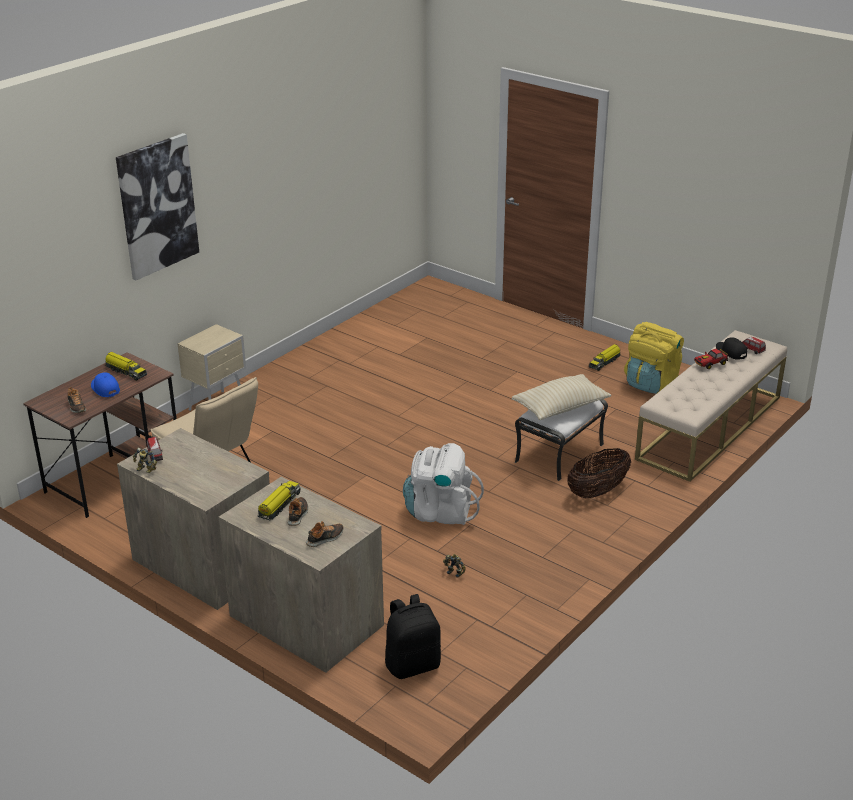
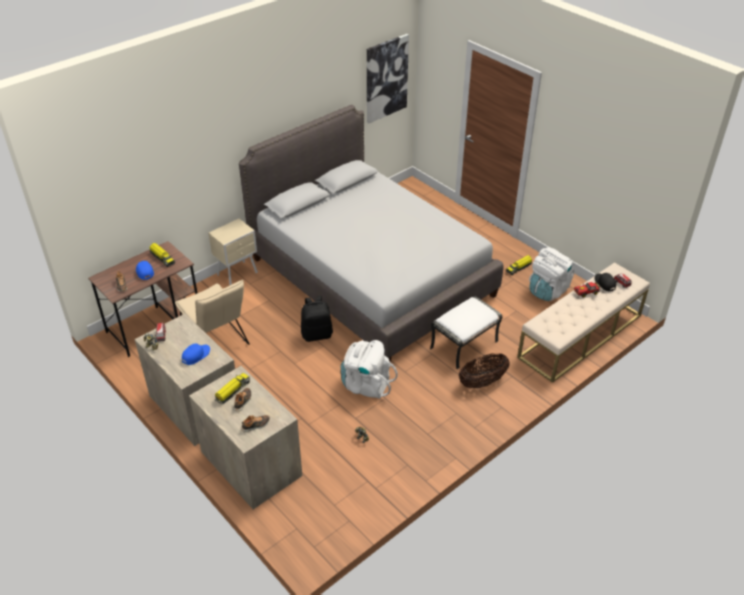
camera: 10 degrees right, 10 degrees up
(157, 206) = (191, 142): picture -> picture (386, 78)
(213, 472) = (196, 355): none -> blue cap
(408, 391) = (371, 276): none -> grey bed
(413, 664) = (313, 512): black backpack -> black backpack (317, 334)
(560, 408) = (465, 317): beige pillow -> none
(651, 383) = (548, 290): yellow backpack -> white backpack

